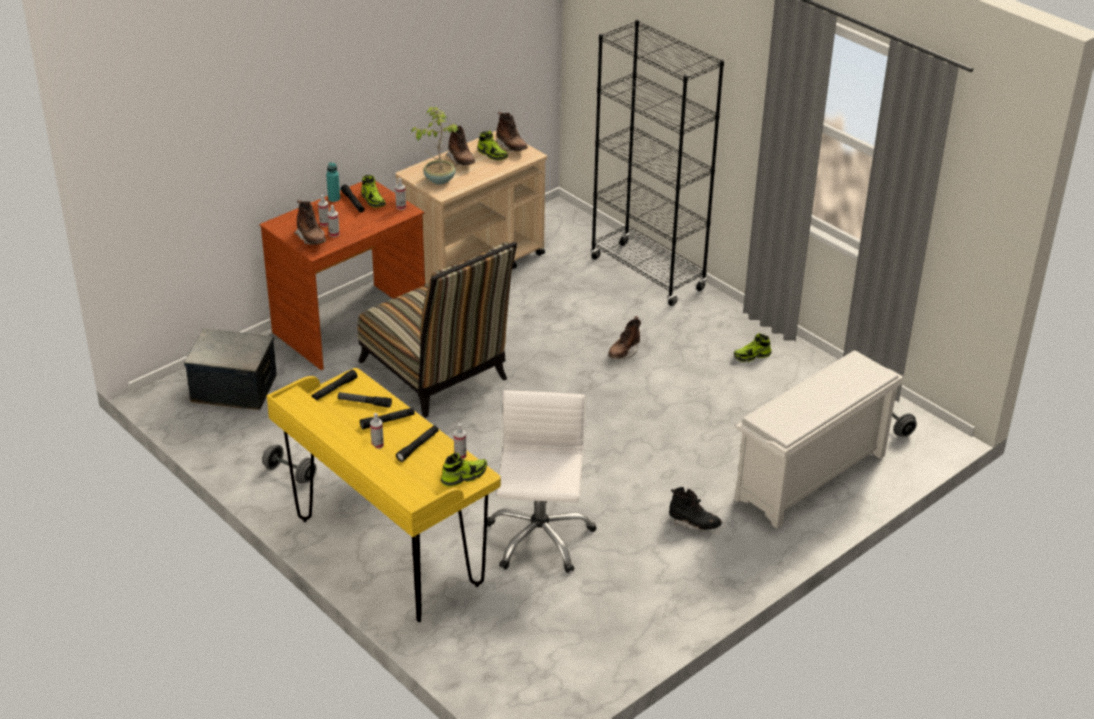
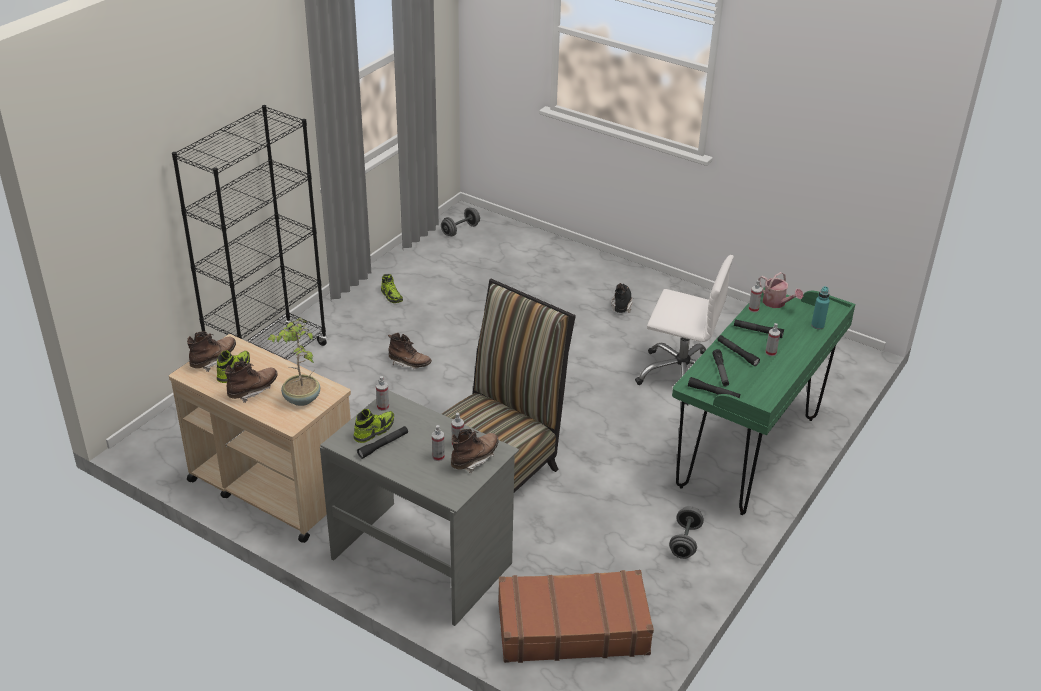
camera: 105 degrees left, 0 degrees up
(234, 388) = (572, 627): storage box -> brown suitcase
(334, 199) = (379, 462): turquoise bottle -> turquoise bottle (817, 325)
(350, 327) = (423, 560): brown desk -> grey desk
(388, 553) = (749, 453): yellow desk -> green desk
(464, 476) = (777, 303): shoe -> watering can
(539, 538) = (681, 375): white office chair -> white office chair turned 150 degrees counterclockwise
(810, 478) = (542, 260): white shoe rack -> none

